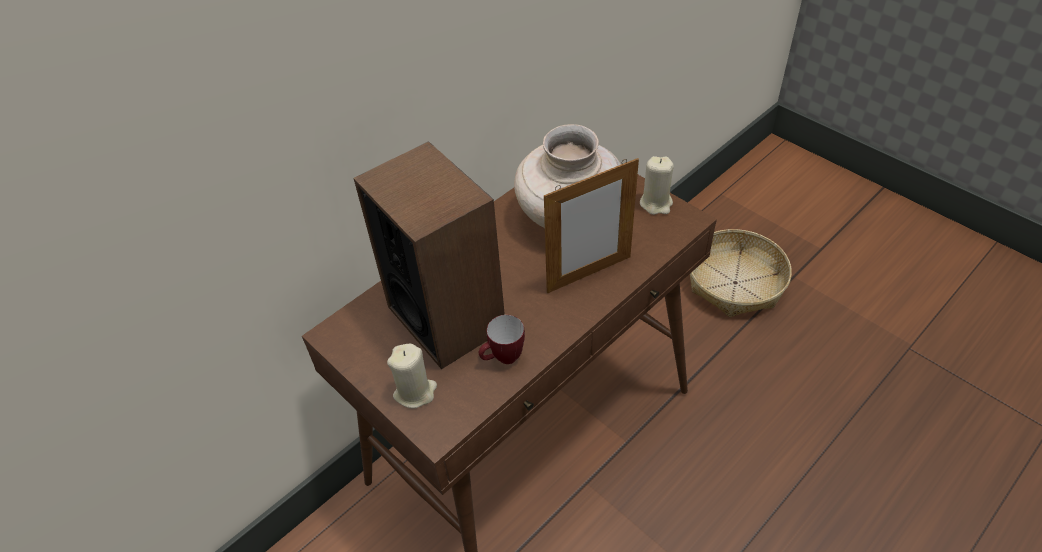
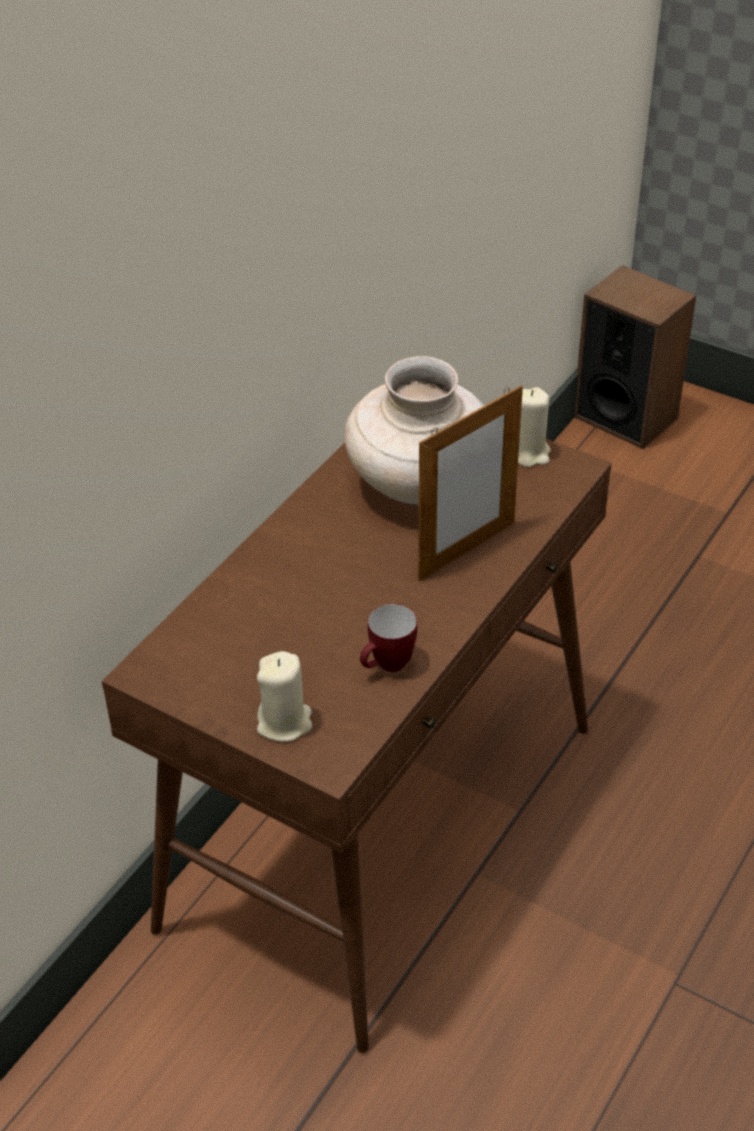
camera: 15 degrees left, 5 degrees down
(446, 317) = (294, 628): speaker -> speaker (625, 416)
(734, 282) = (619, 575): basket -> none

